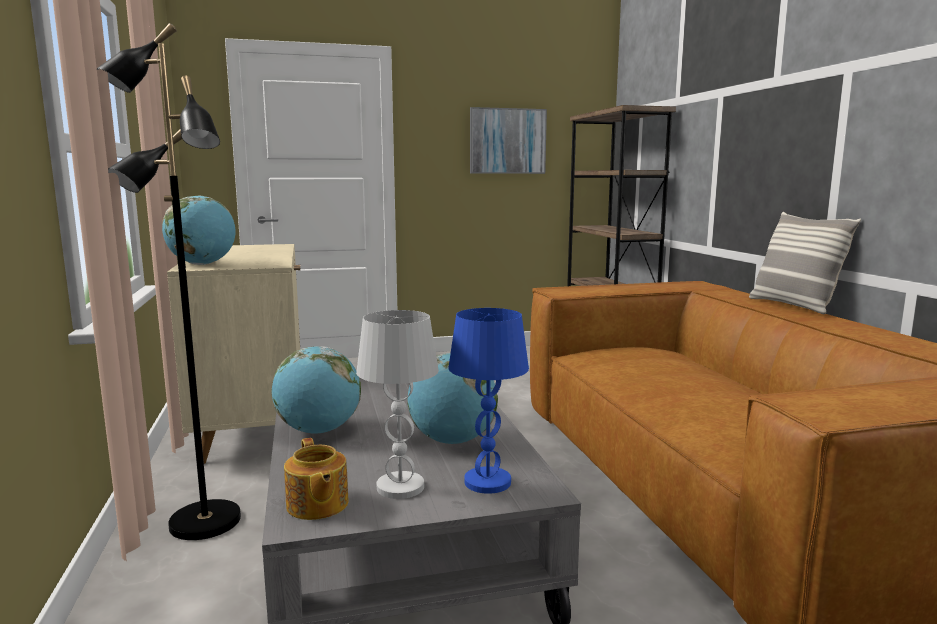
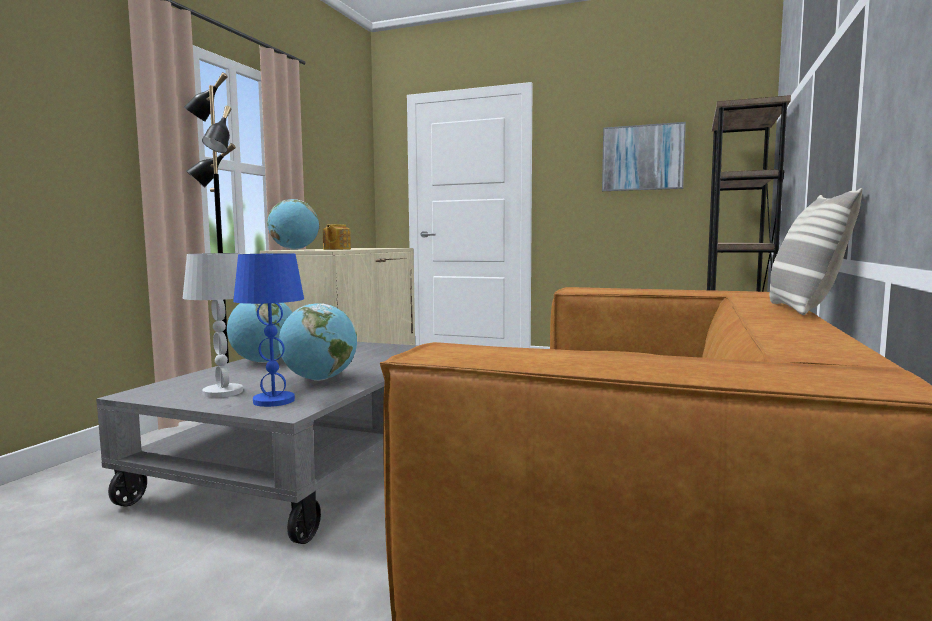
camera: 35 degrees right, 5 degrees down
(317, 505) = (163, 390): teapot -> teapot (336, 249)

